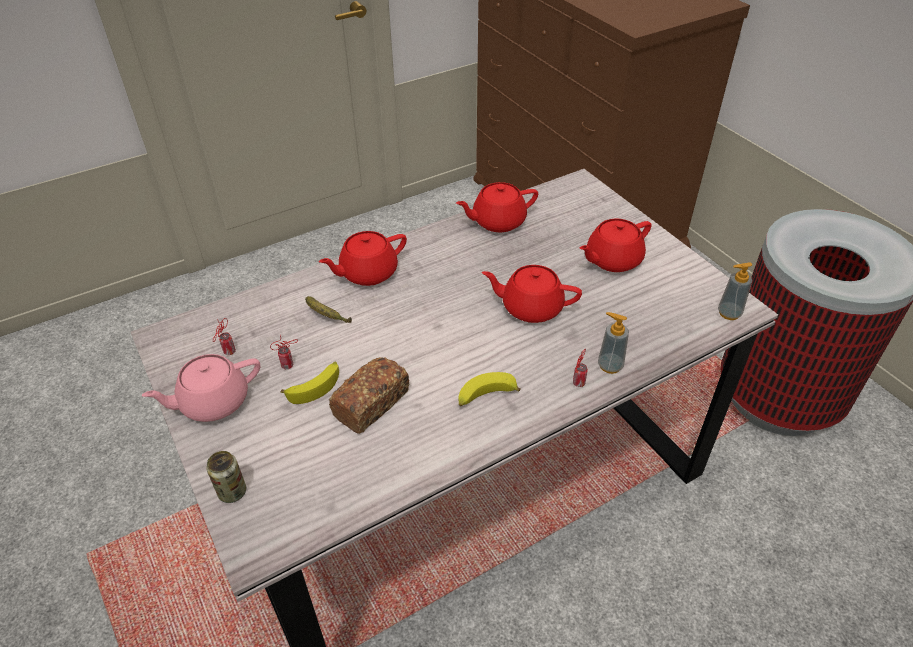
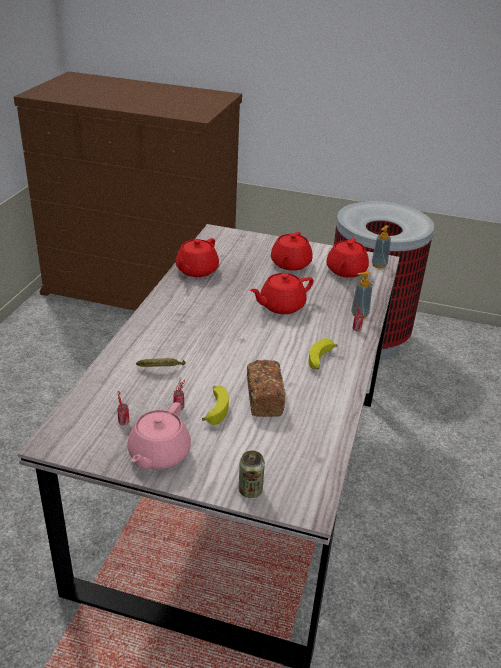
camera: 45 degrees left, 10 degrees down
(367, 273) = (153, 333): red teapot -> red teapot (345, 271)

